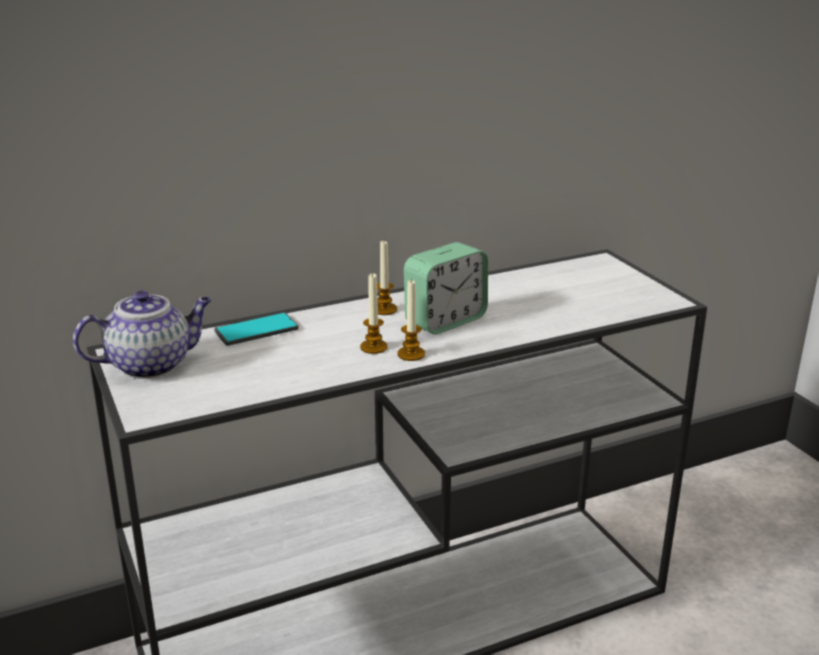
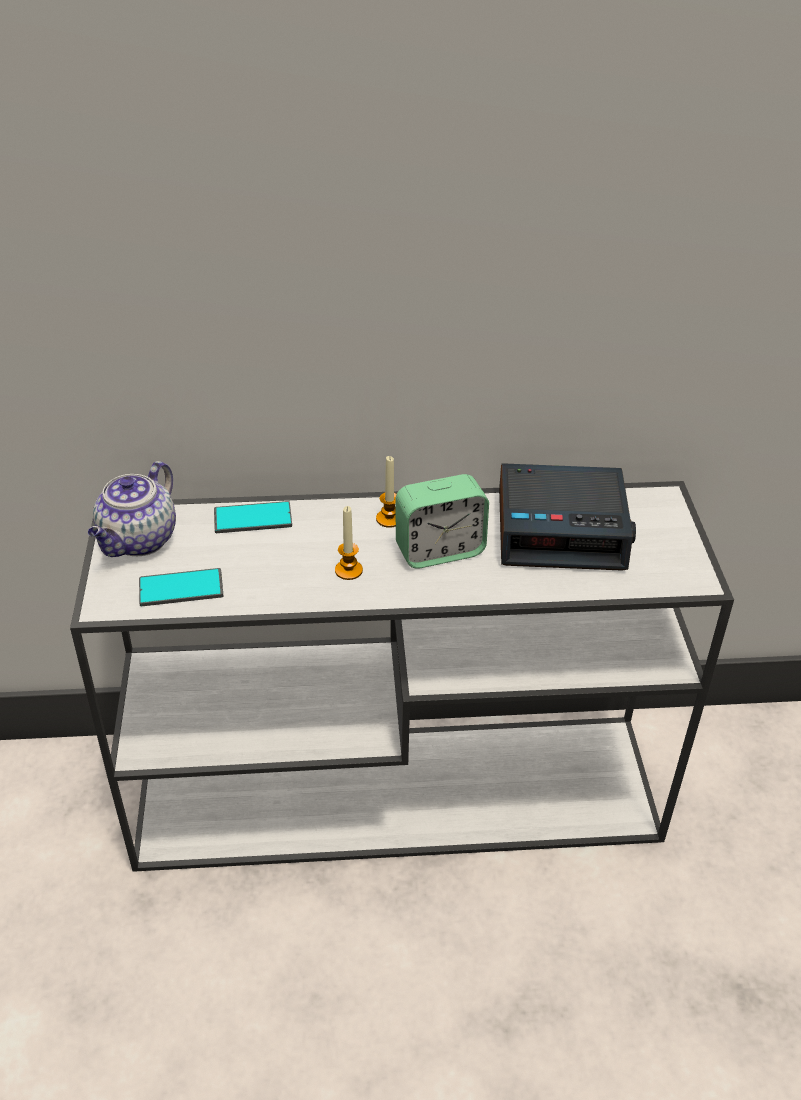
camera: 20 degrees right, 15 degrees up
(151, 364) = (138, 541): teapot -> teapot turned 120 degrees clockwise
(219, 388) = (181, 588): none -> phone
(411, 354) = (378, 590): candle -> none
(537, 290) = (562, 529): none -> alarm clock

